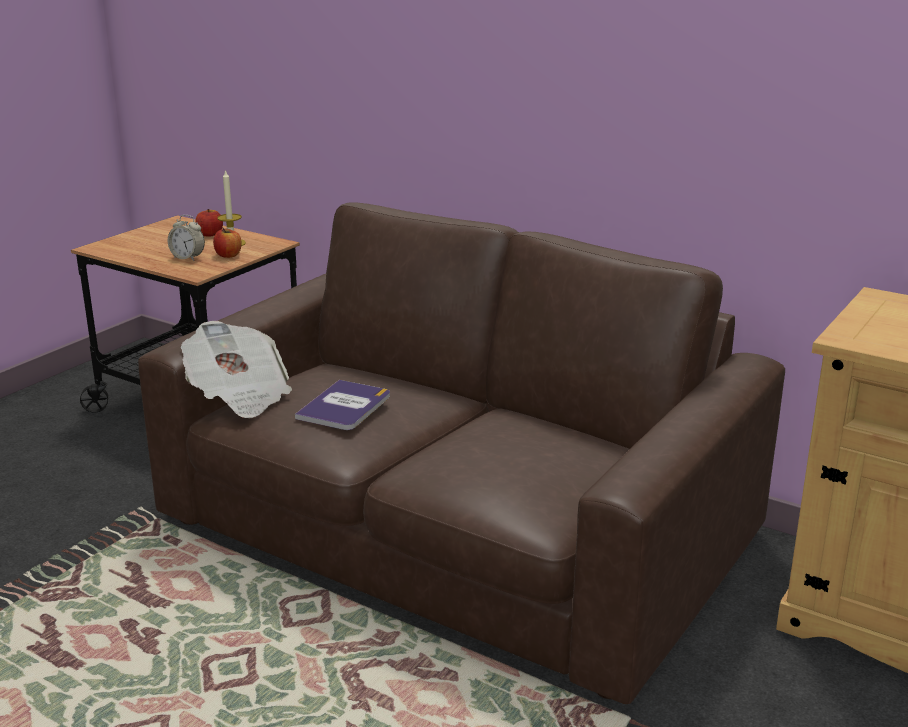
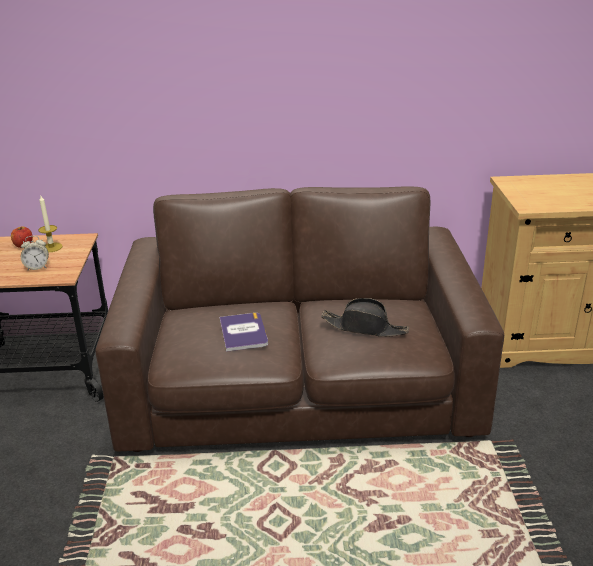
camera: 35 degrees left, 5 degrees up
(228, 255) = (64, 257): apple -> none
(239, 395) = (168, 350): newspaper -> none
(500, 455) = (365, 327): none -> black hat

